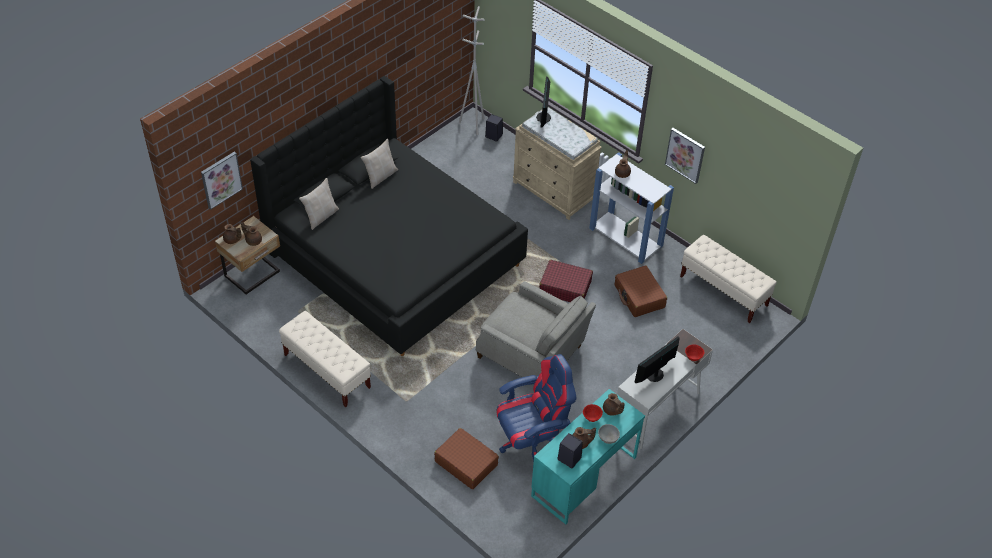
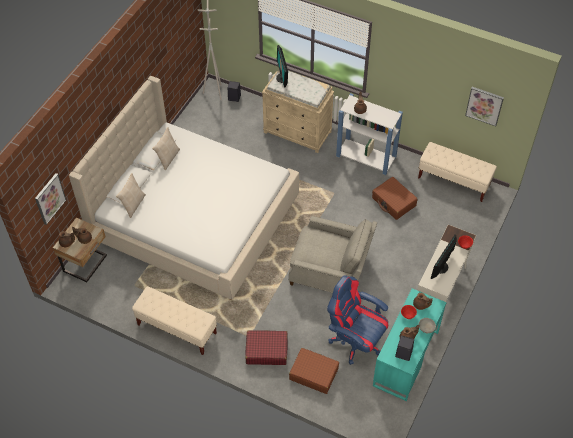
camera: 15 degrees left, 5 degrees up
(394, 257) = (194, 219): black bed -> beige bed
(531, 440) = (356, 341): blue office chair -> blue office chair turned 105 degrees counterclockwise
(565, 287) = (335, 209): red suitcase -> red suitcase (266, 351)
(685, 155) = (407, 85): picture -> picture (484, 105)

